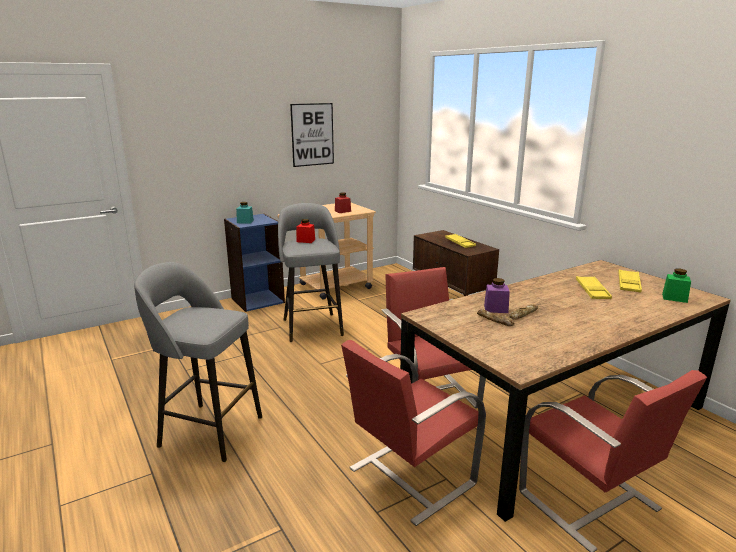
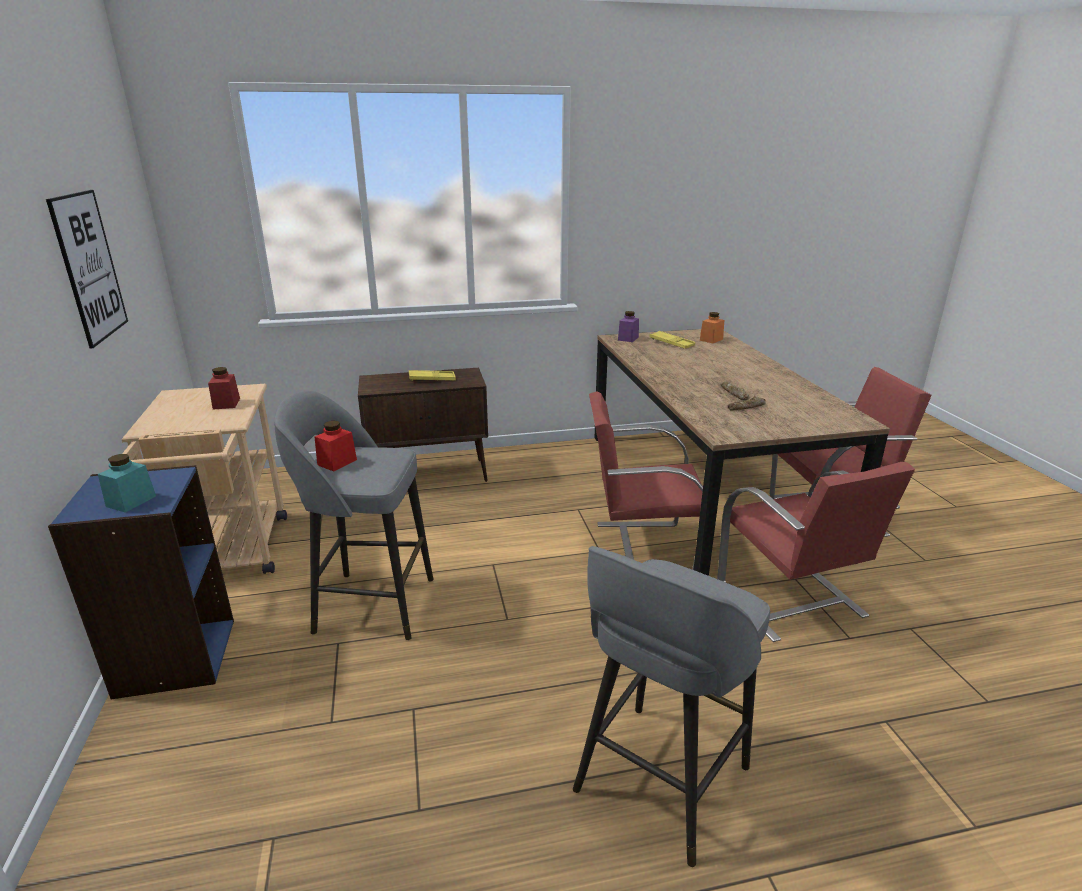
camera: 70 degrees left, 5 degrees up
(496, 309) = (716, 401): purple jar -> purple jar (628, 338)
(592, 291) = (682, 357): yellow tray -> none
(674, 298) = (711, 340): green jar -> orange jar

